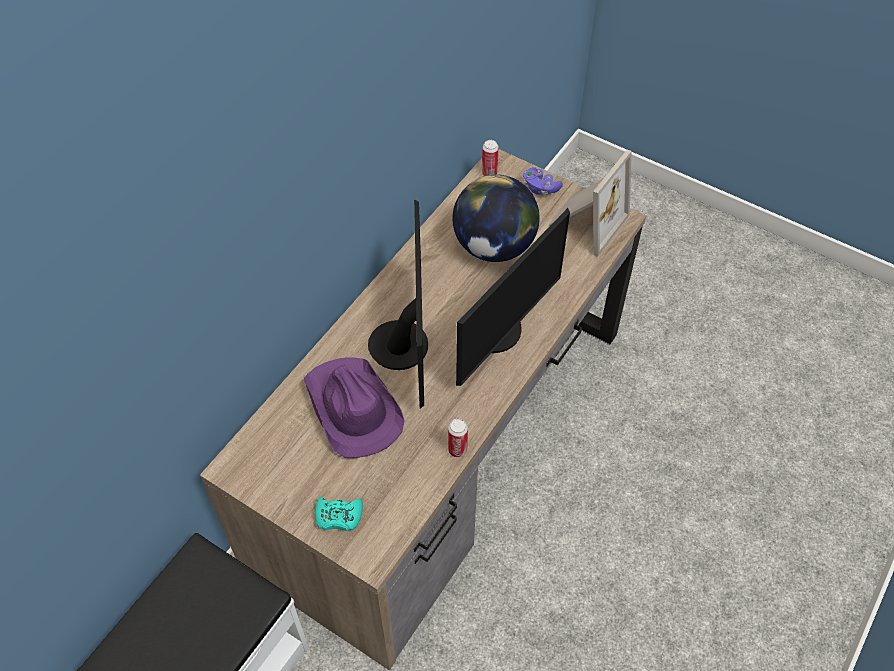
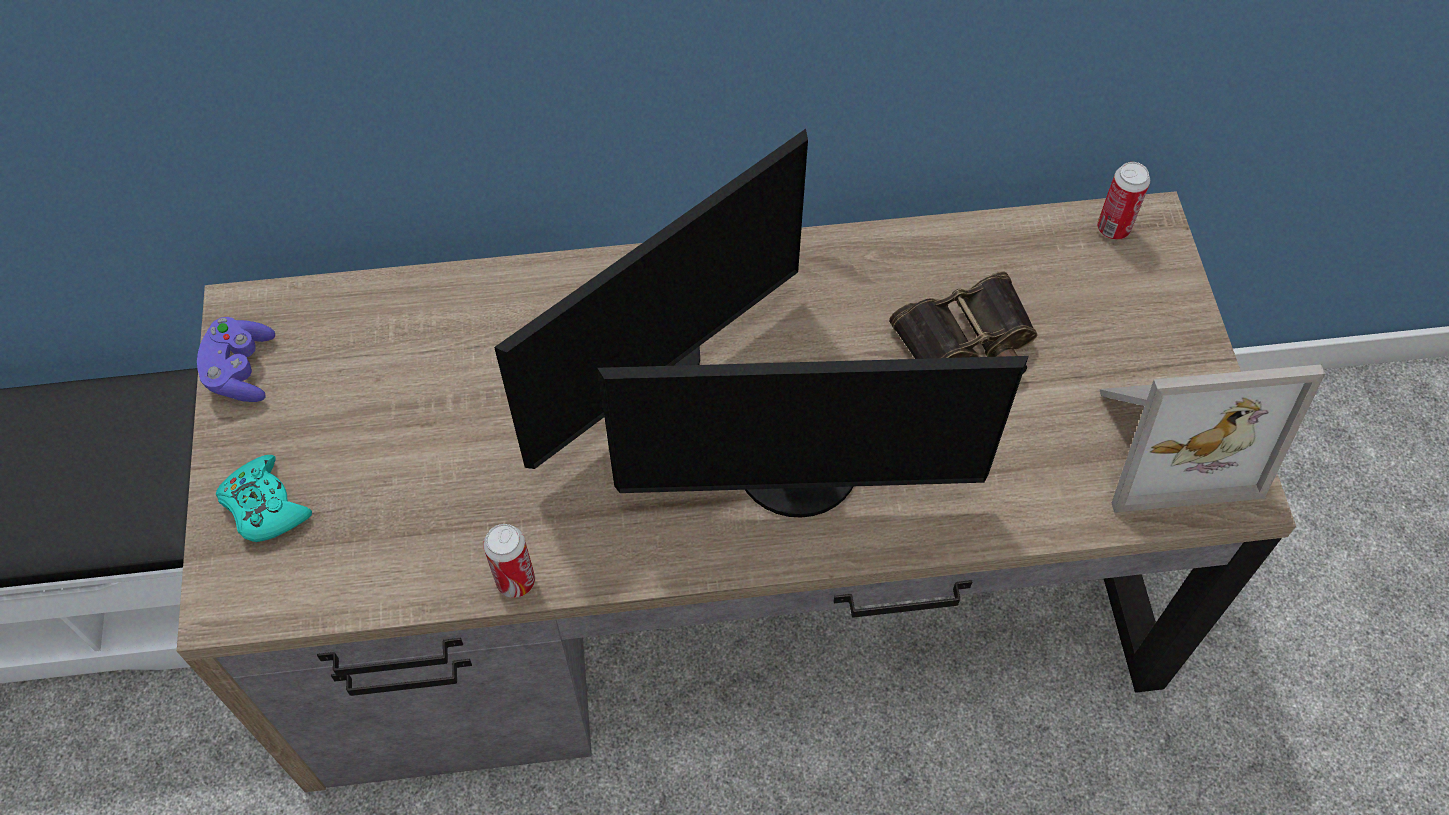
camera: 50 degrees right, 5 degrees up
(352, 409) = (470, 383): purple hat -> none
(494, 247) = (967, 345): globe -> binoculars
(540, 188) = (1166, 320): purple game controller -> purple game controller (241, 370)

